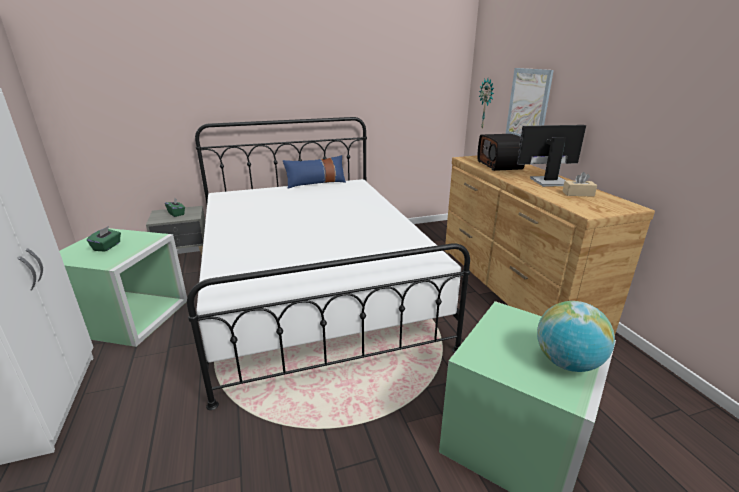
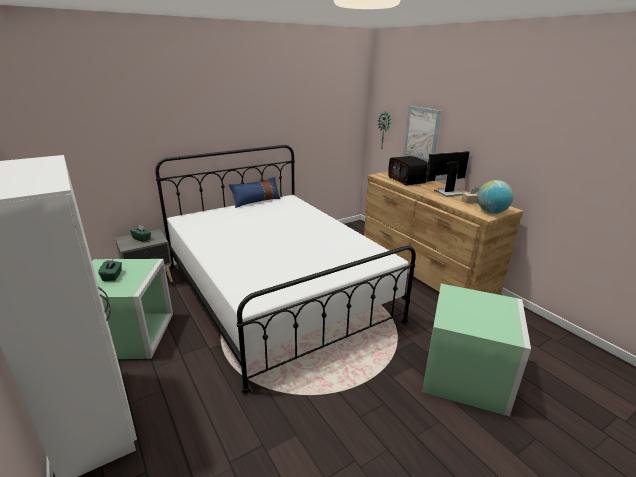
camera: 15 degrees left, 0 degrees up
(567, 363) = (502, 317): globe -> globe (491, 212)

